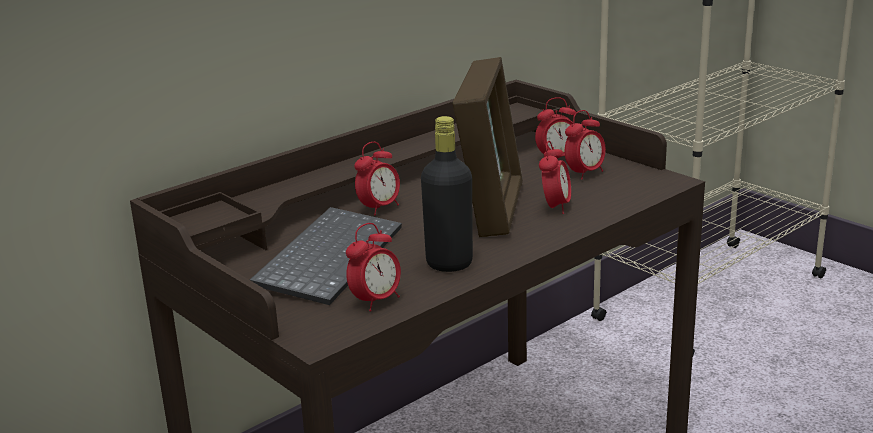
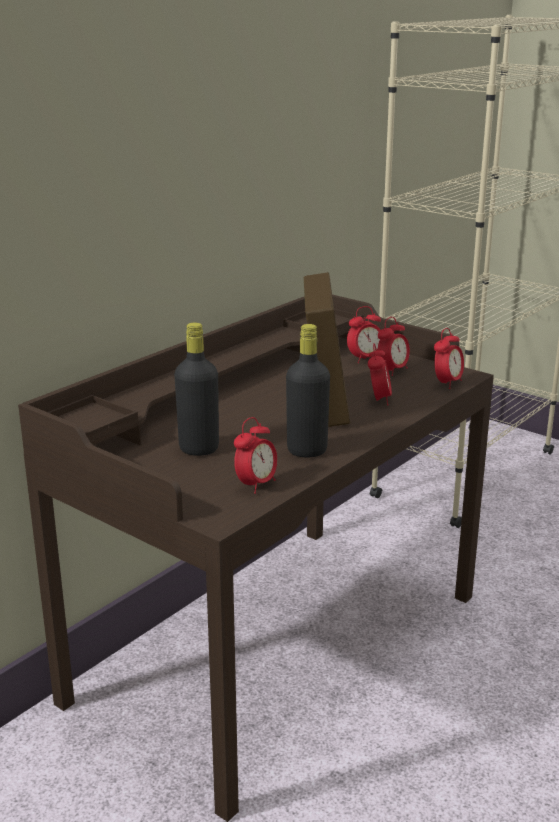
camera: 10 degrees left, 0 degrees up
(328, 257) = (199, 449): keyboard -> black bottle
(379, 208) = (227, 405): alarm clock -> alarm clock (447, 383)

